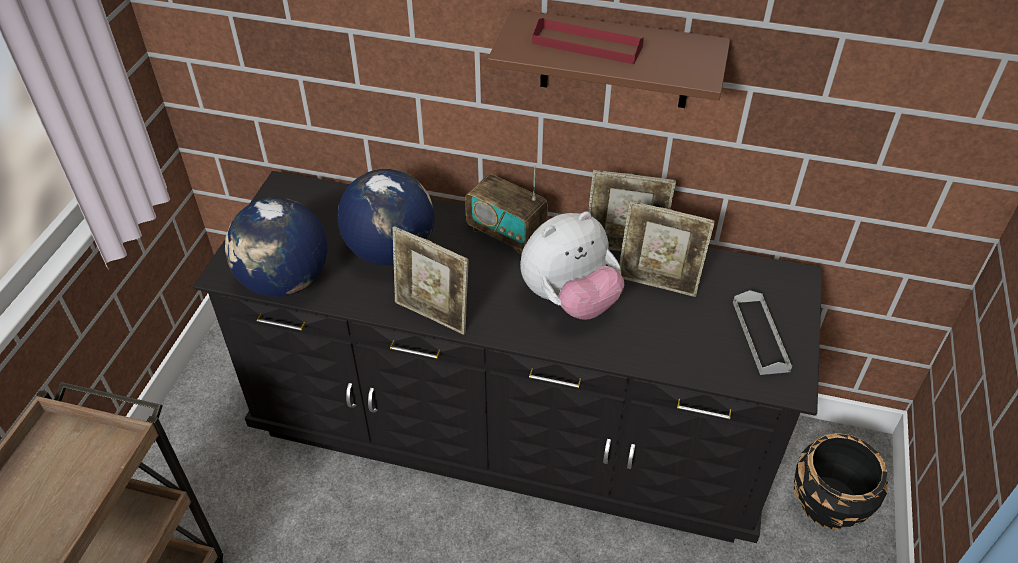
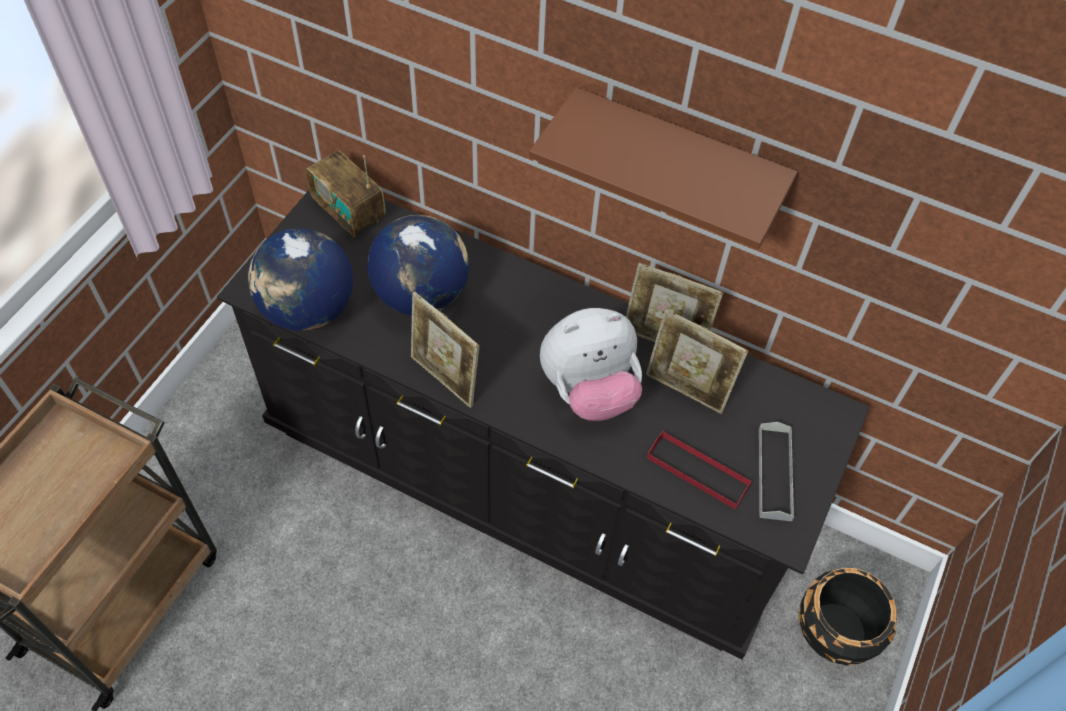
camera: 10 degrees right, 10 degrees up
(506, 233) = (545, 297): radio -> radio (349, 212)
(587, 45) = (639, 153): red tray -> red tray (698, 471)

